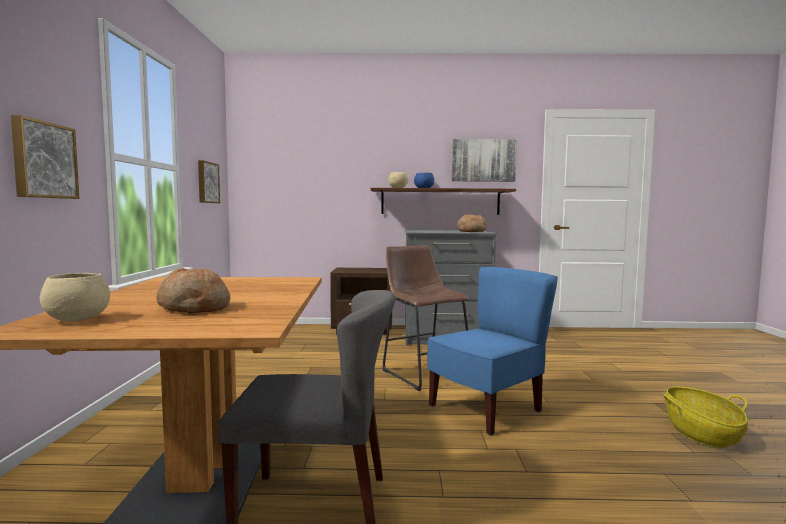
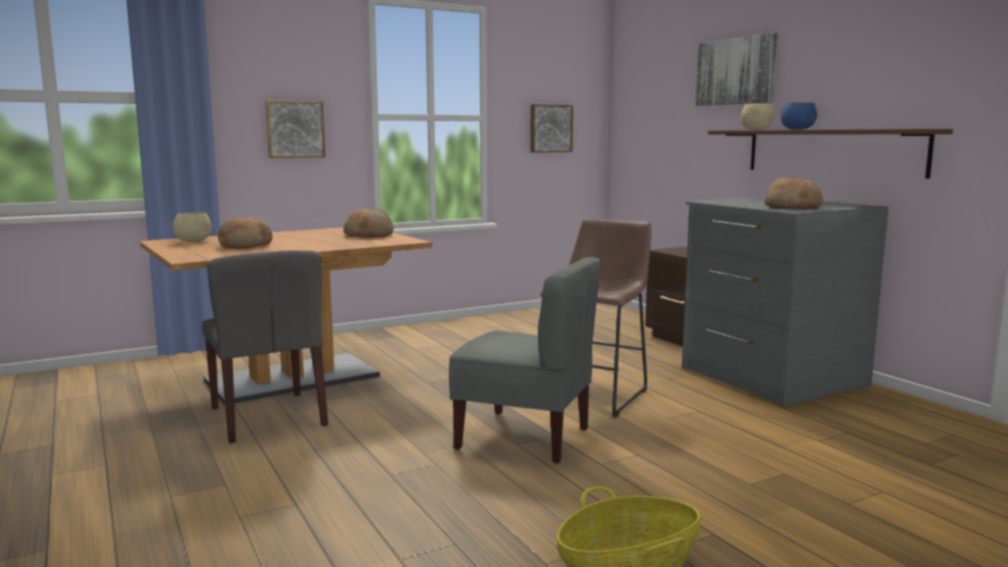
camera: 60 degrees right, 5 degrees up
(236, 281) = (369, 235): none -> bread
(483, 160) = (908, 72): picture -> picture (736, 71)
(486, 409) = (525, 438): blue chair -> grey chair

